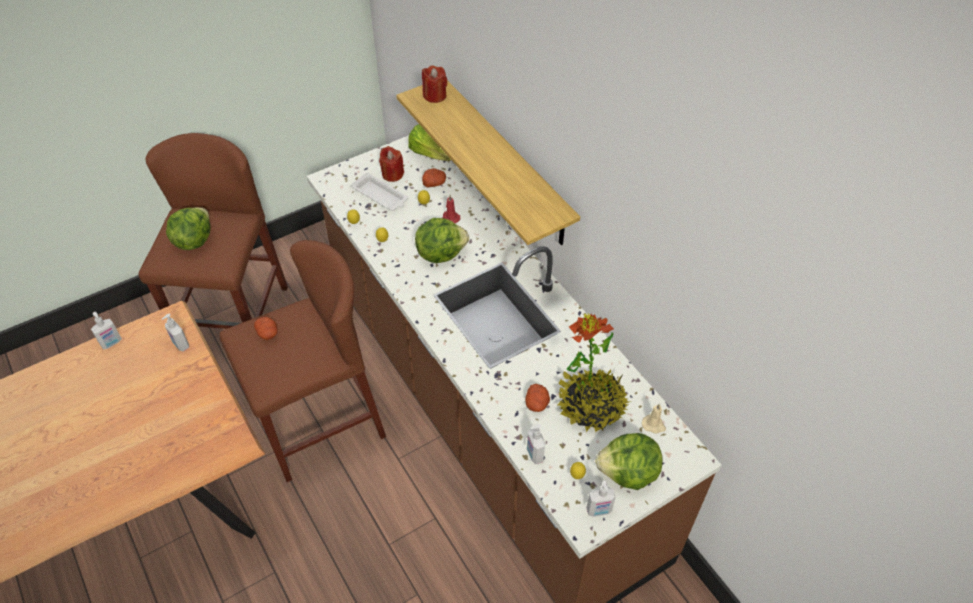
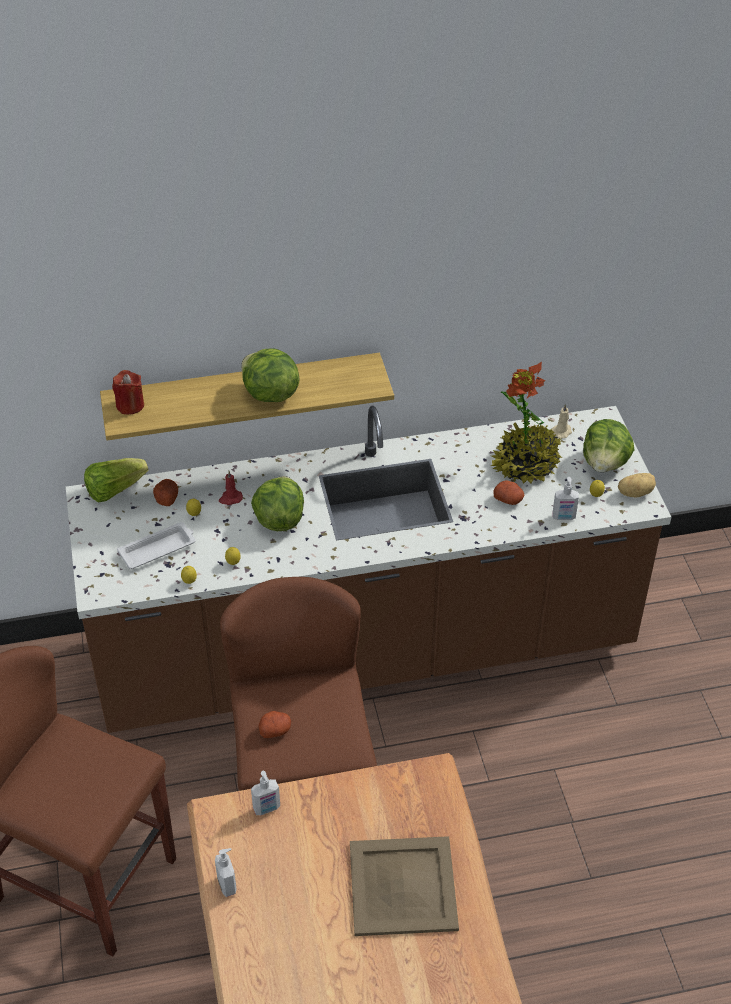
camera: 70 degrees left, 5 degrees down
(122, 451) = (404, 887): none -> beige tray
(193, 240) = (70, 786): lettuce -> lettuce (269, 394)
(392, 174) = (128, 530): red candle -> none
(599, 511) = (635, 492): soap dispenser -> potato

